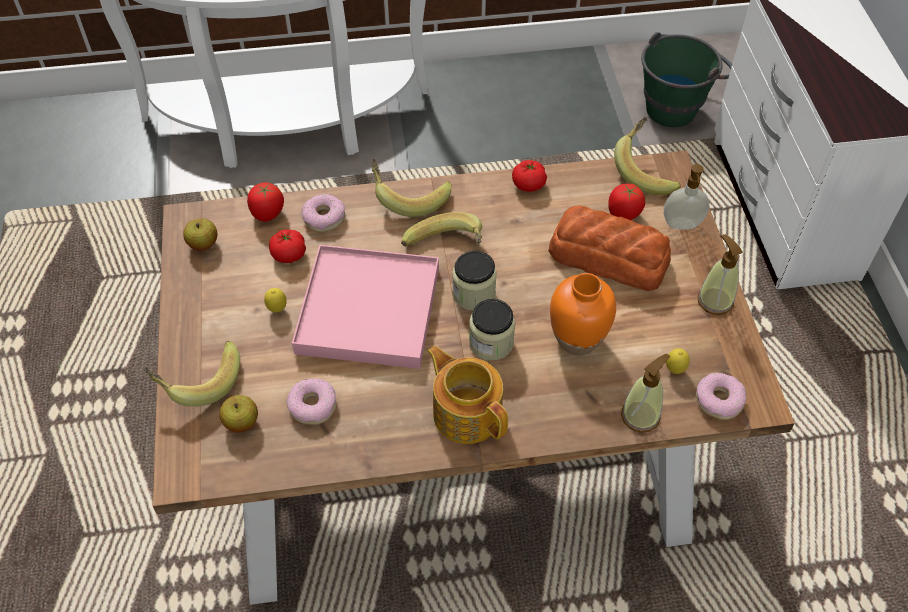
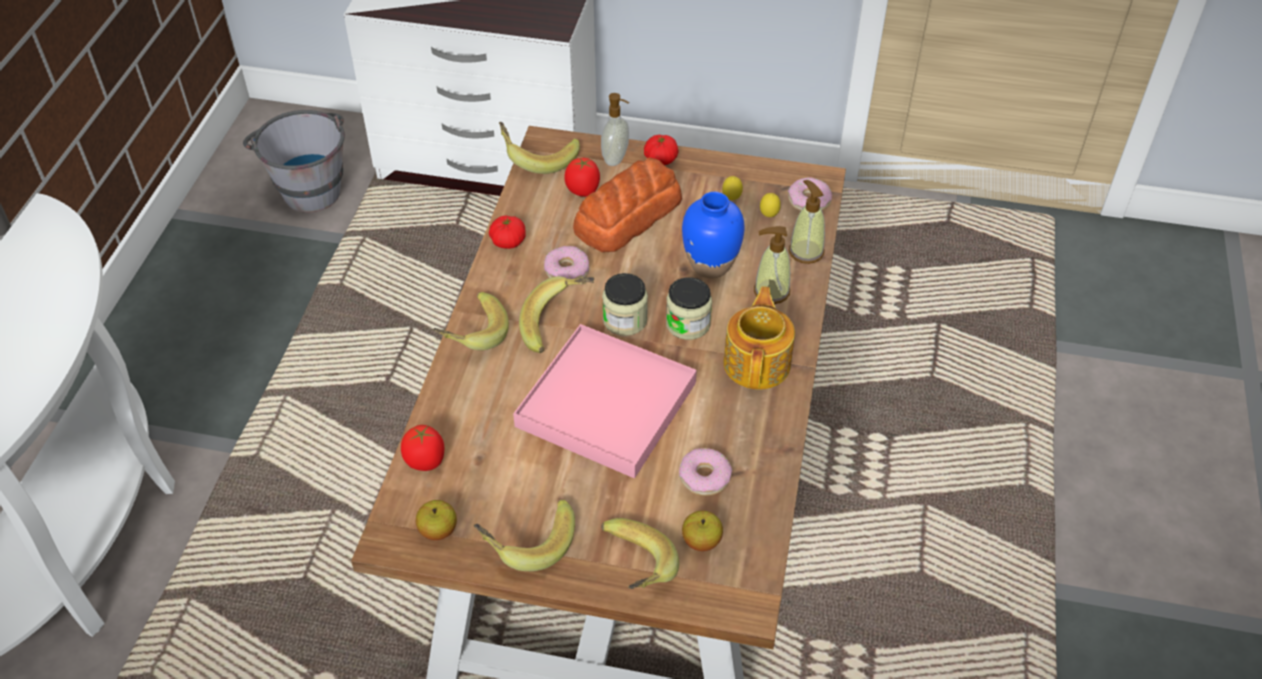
camera: 70 degrees left, 5 degrees down
(207, 302) = (527, 542): none -> banana
(277, 309) = (568, 480): lemon -> lemon (731, 199)
(289, 254) = (497, 454): tomato -> tomato (660, 159)
(324, 218) = (460, 412): donut -> donut (567, 270)
(467, 412) = (758, 362): teapot -> teapot turned 120 degrees clockwise
(577, 339) = (710, 265): orange vase -> blue vase
(677, 104) = (308, 186): green bucket -> grey bucket
(715, 301) = (709, 168): soap dispenser -> soap dispenser (771, 291)

